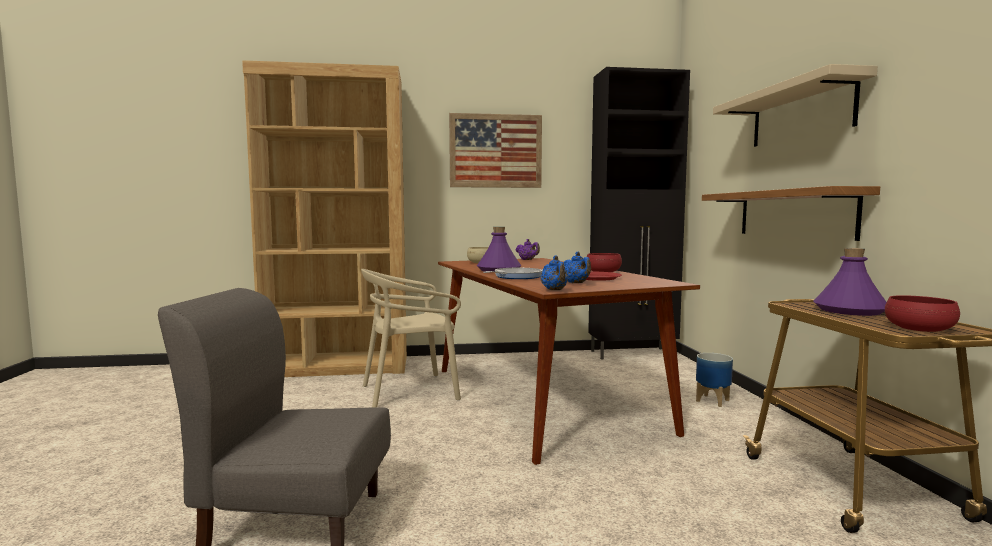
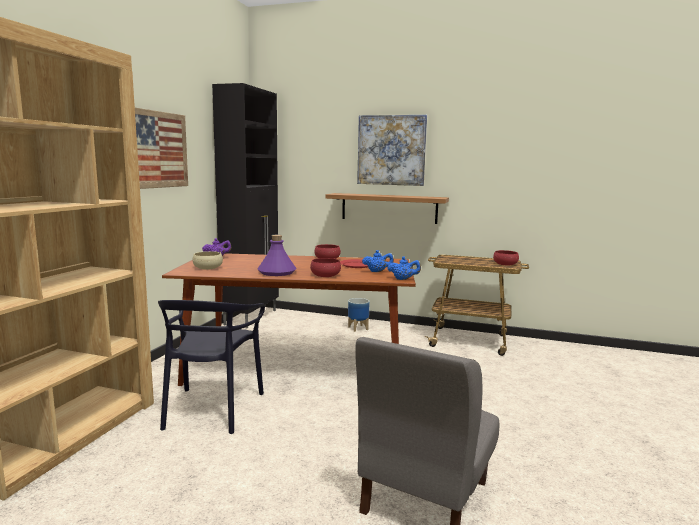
camera: 65 degrees left, 5 degrees up
(411, 391) = (212, 409): beige chair -> black chair
(515, 277) = (325, 275): frying pan -> red bowl
(800, 114) = (391, 150): beige shelf -> picture
(850, 311) = (464, 260): purple bottle -> none

